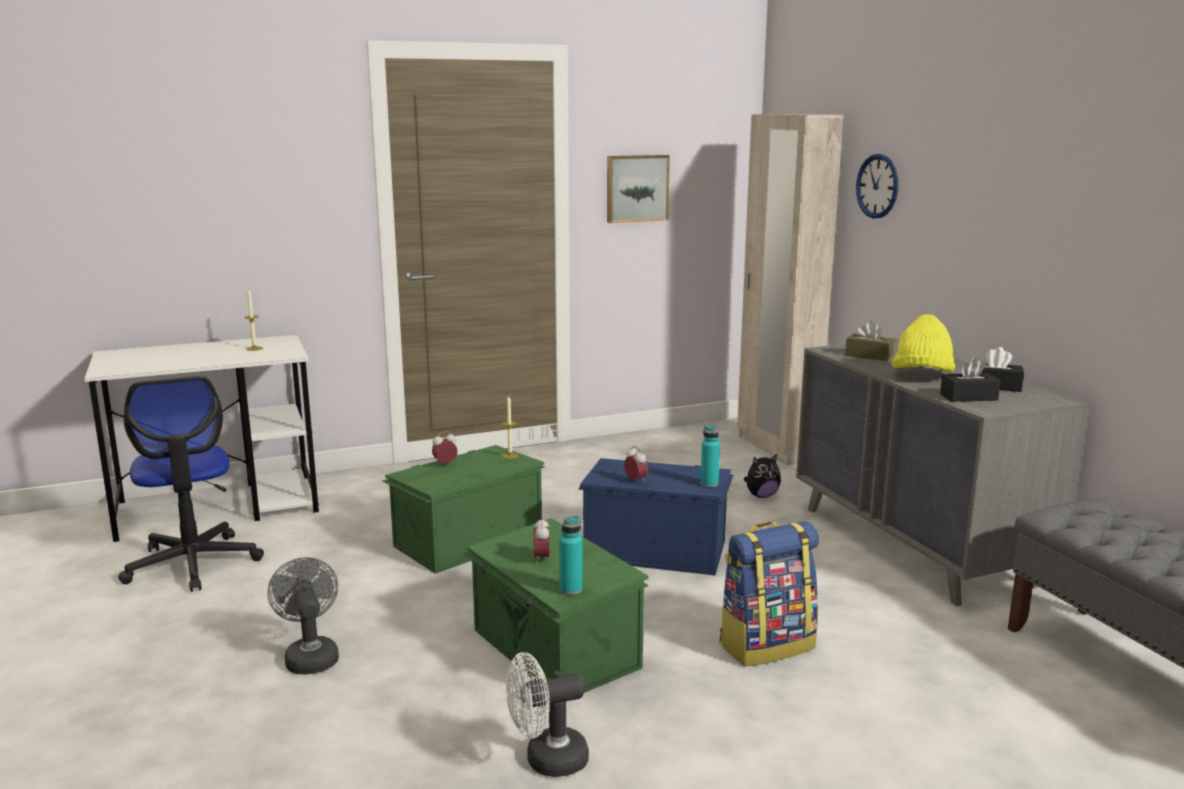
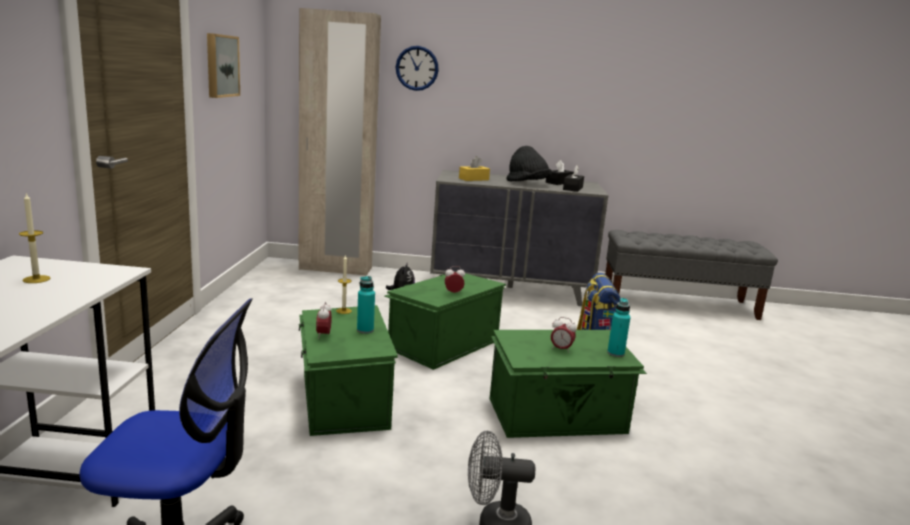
camera: 65 degrees left, 0 degrees up
(547, 761) = (696, 457): white fan -> none
(655, 549) = (442, 344): blue storage box -> green storage box
(709, 484) = (481, 280): turquoise bottle -> turquoise bottle (365, 330)
(869, 356) = (473, 179): brown tissue box -> yellow tissue box
(922, 376) = (527, 184): yellow hat -> black hat

